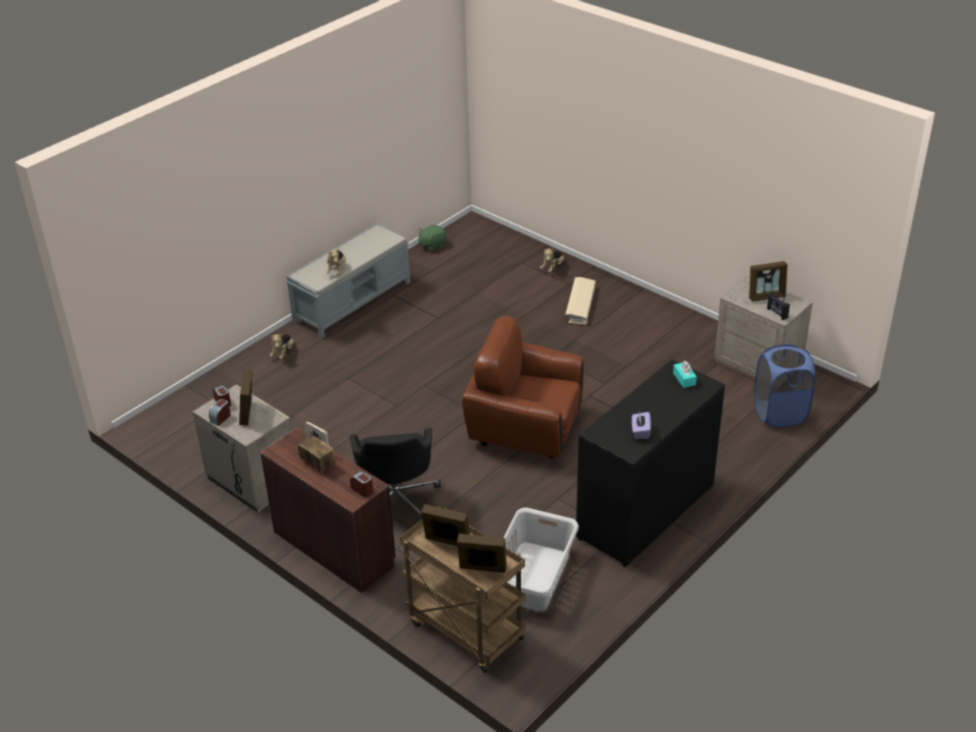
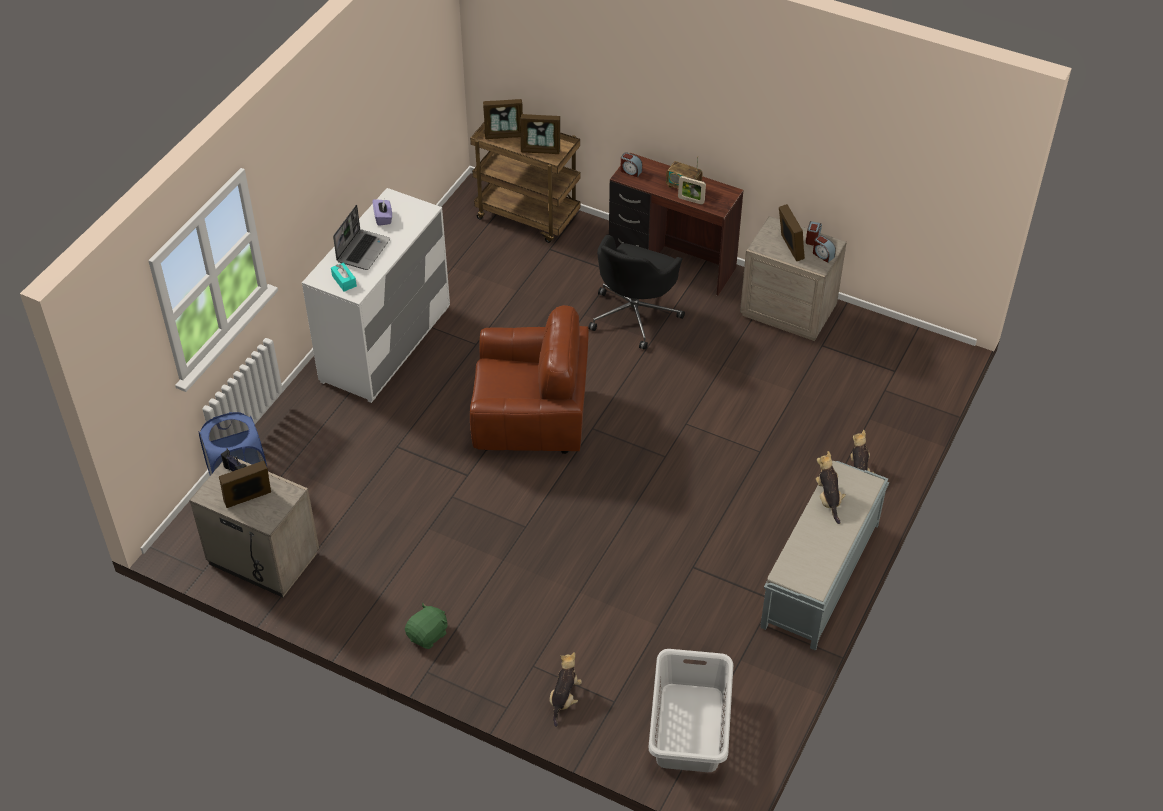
camera: 165 degrees right, 10 degrees up
(396, 501) = (635, 315): black office chair -> black office chair turned 135 degrees counterclockwise
(432, 245) = (763, 716): green plush toy -> green plush toy (428, 635)
(533, 576) = (481, 268): grey laundry basket -> grey laundry basket (688, 728)
(580, 304) = (508, 626): beige storage box -> none
(645, 512) = (385, 344): black dresser -> white dresser
(664, 404) = (363, 250): none -> laptop

